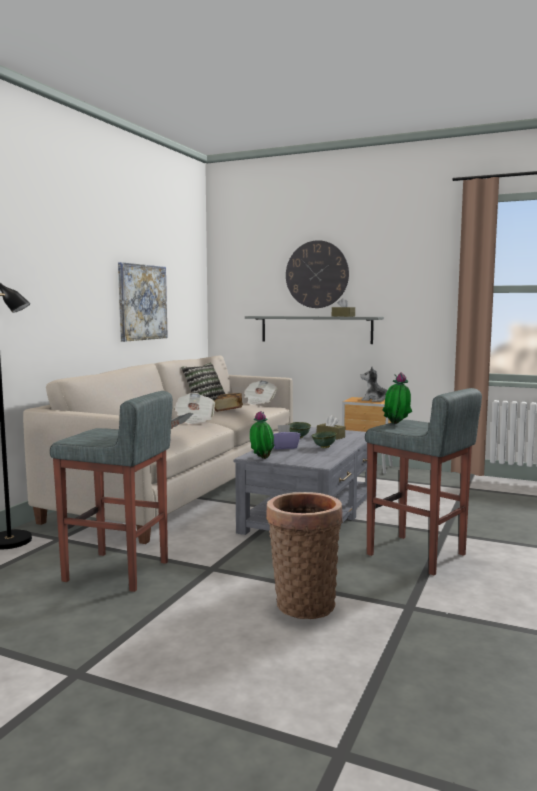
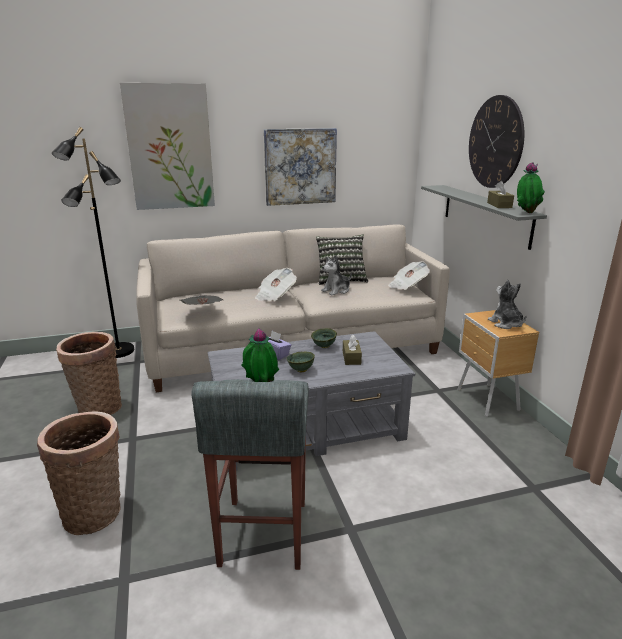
camera: 50 degrees right, 15 degrees up
(48, 275) = (170, 147): none -> picture
(117, 572) = (97, 407): grey stool -> basket
(228, 410) = (336, 290): book -> plush toy
(261, 458) = (220, 361): potted plant -> potted plant (526, 212)

